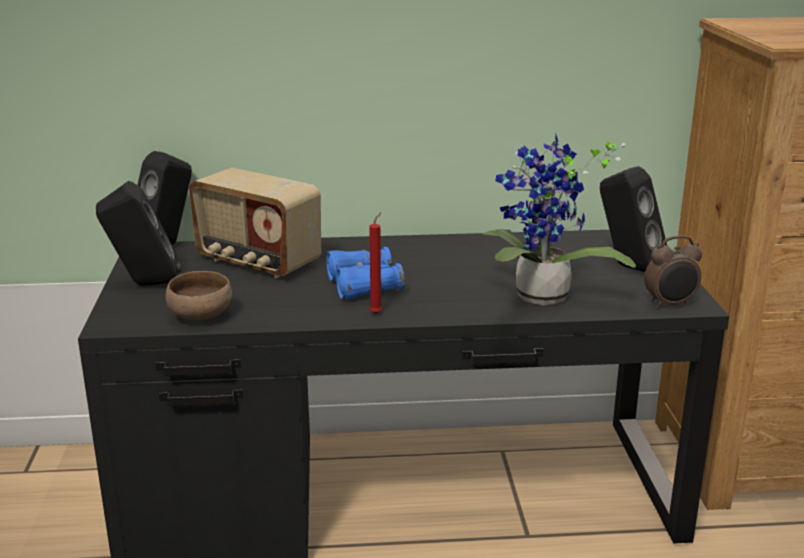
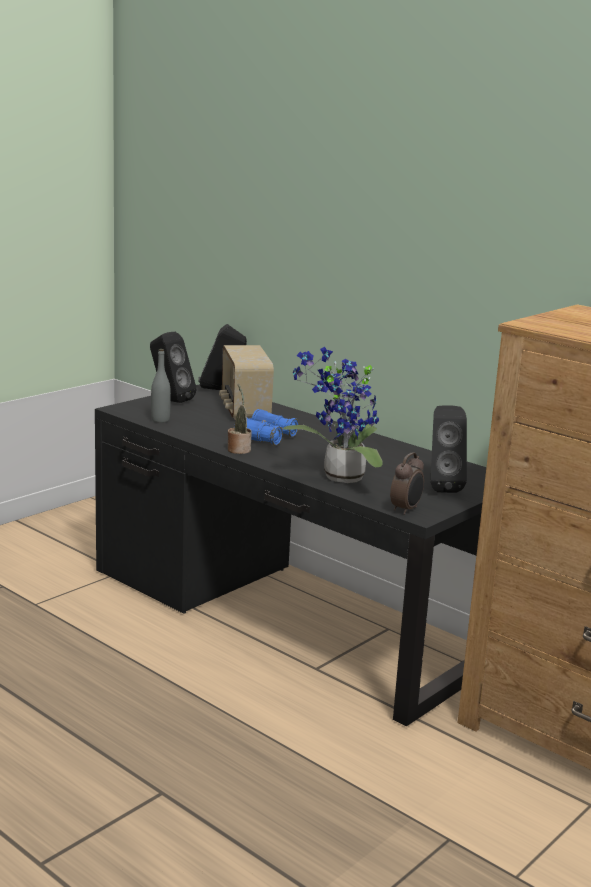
camera: 45 degrees right, 5 degrees down
(202, 316) = (160, 420): brown bowl -> grey bottle
(377, 313) = (238, 449): red candle -> potted plant
(670, 305) = (406, 509): alarm clock -> alarm clock turned 90 degrees counterclockwise

